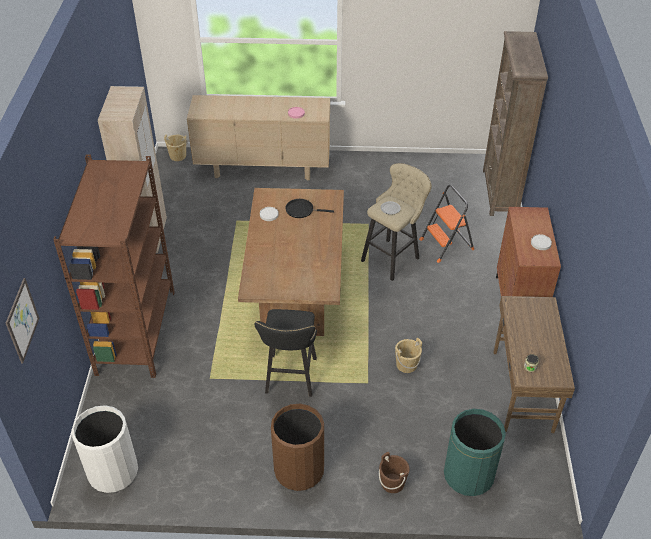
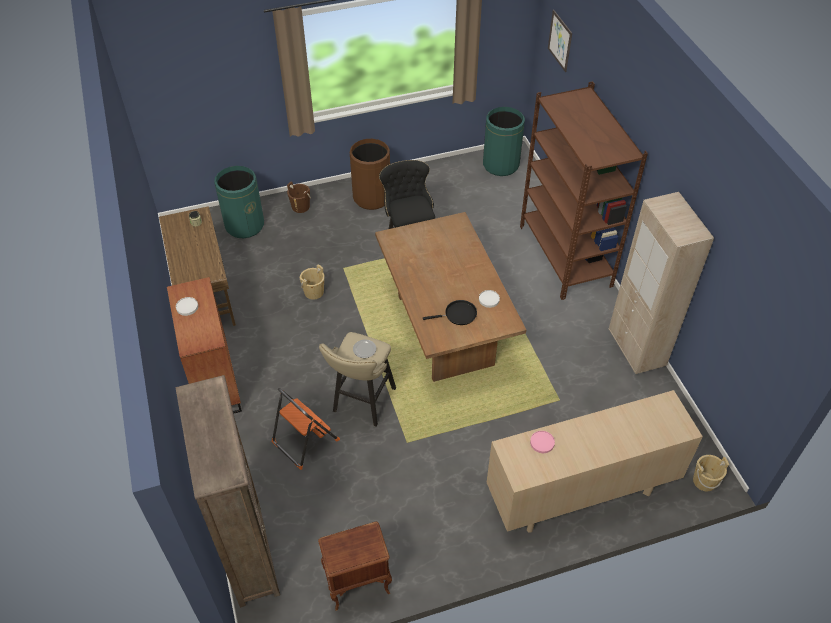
camera: 160 degrees right, 5 degrees up
(113, 472) = (500, 164): white trash can -> green trash can
(432, 163) = (357, 585): none -> brown nightstand

